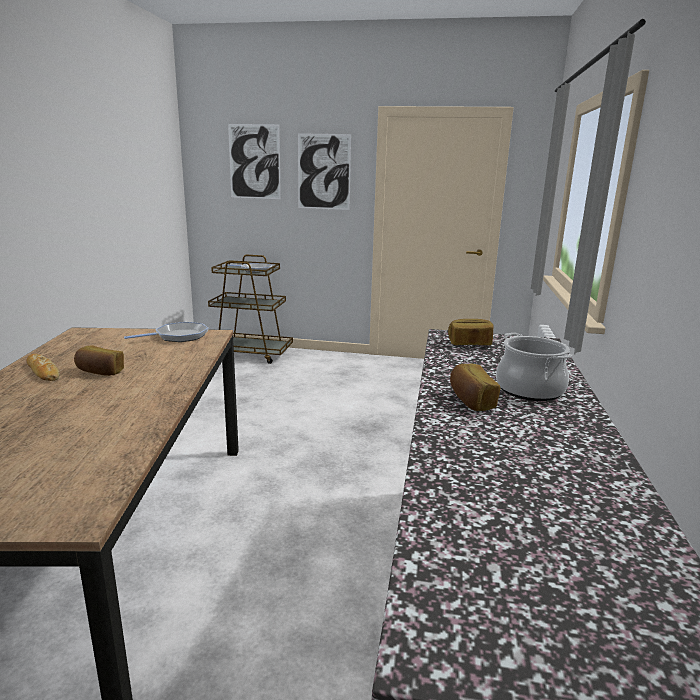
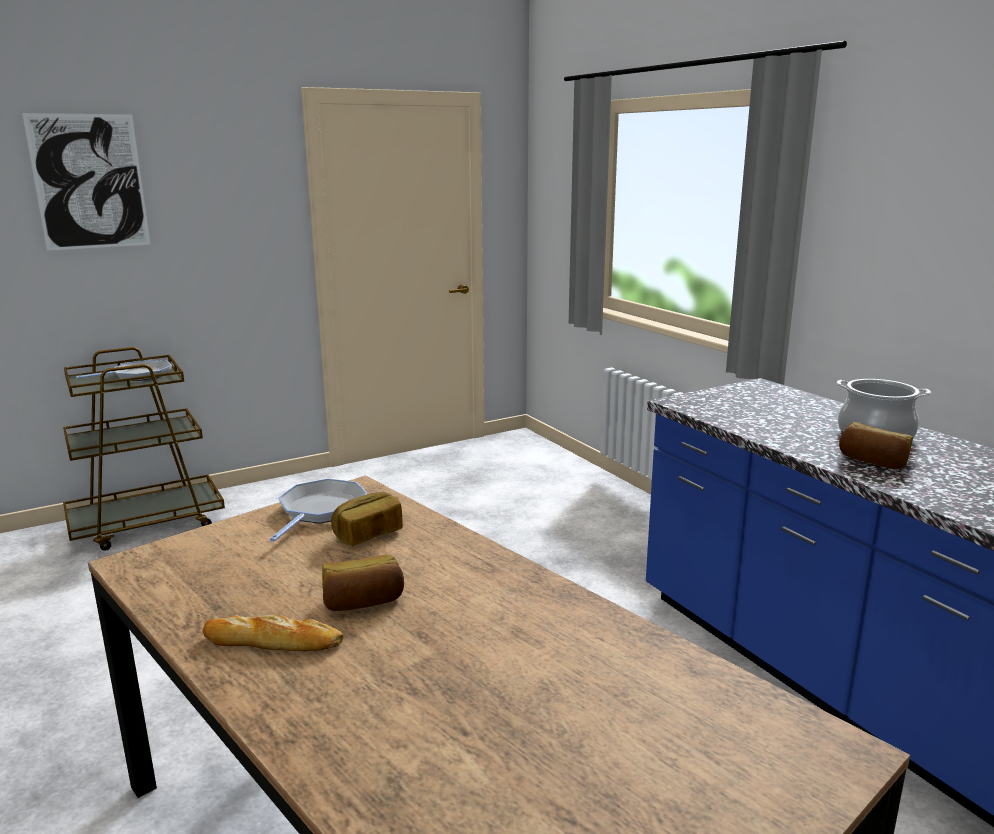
camera: 40 degrees left, 0 degrees up
(324, 172) = (224, 193): picture -> none
(470, 343) = (722, 405): bread -> bread (368, 534)

